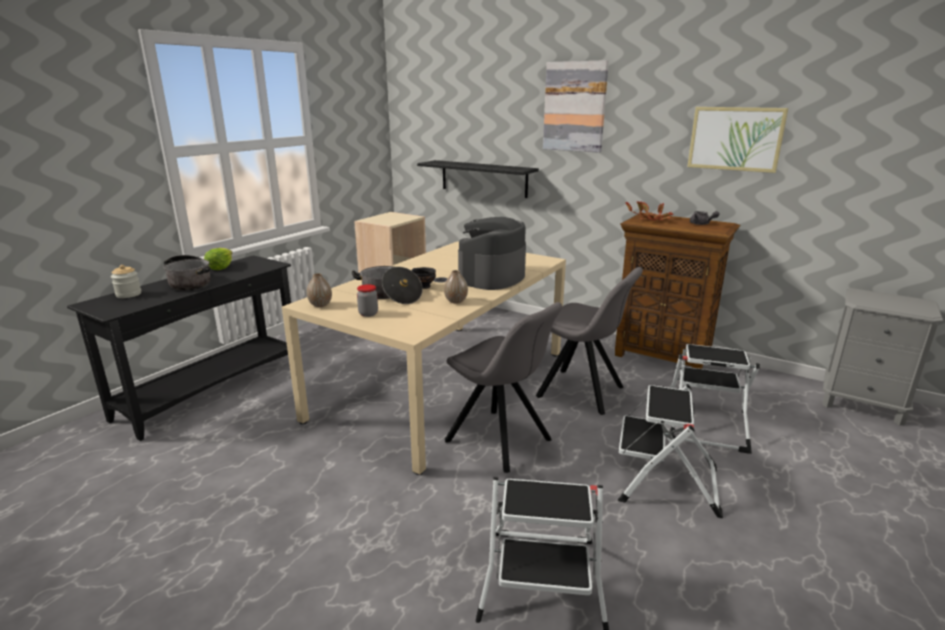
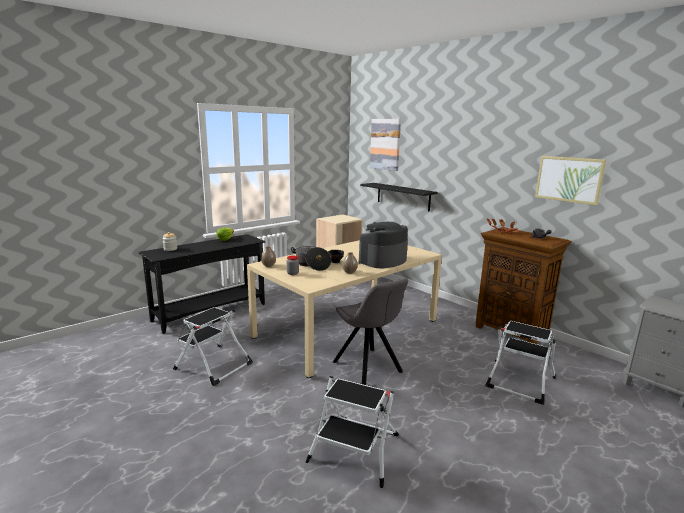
camera: 15 degrees right, 5 degrees down
(190, 282) = (205, 246): cooking pot -> none
(575, 107) = (462, 152): picture -> picture (385, 144)
(581, 392) = (438, 346): grey chair -> none
(666, 479) = (469, 409): step ladder -> step ladder (213, 364)

